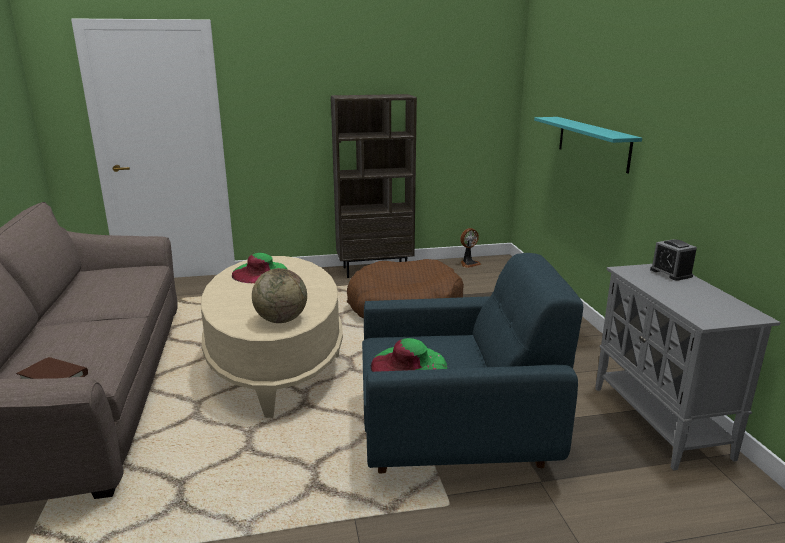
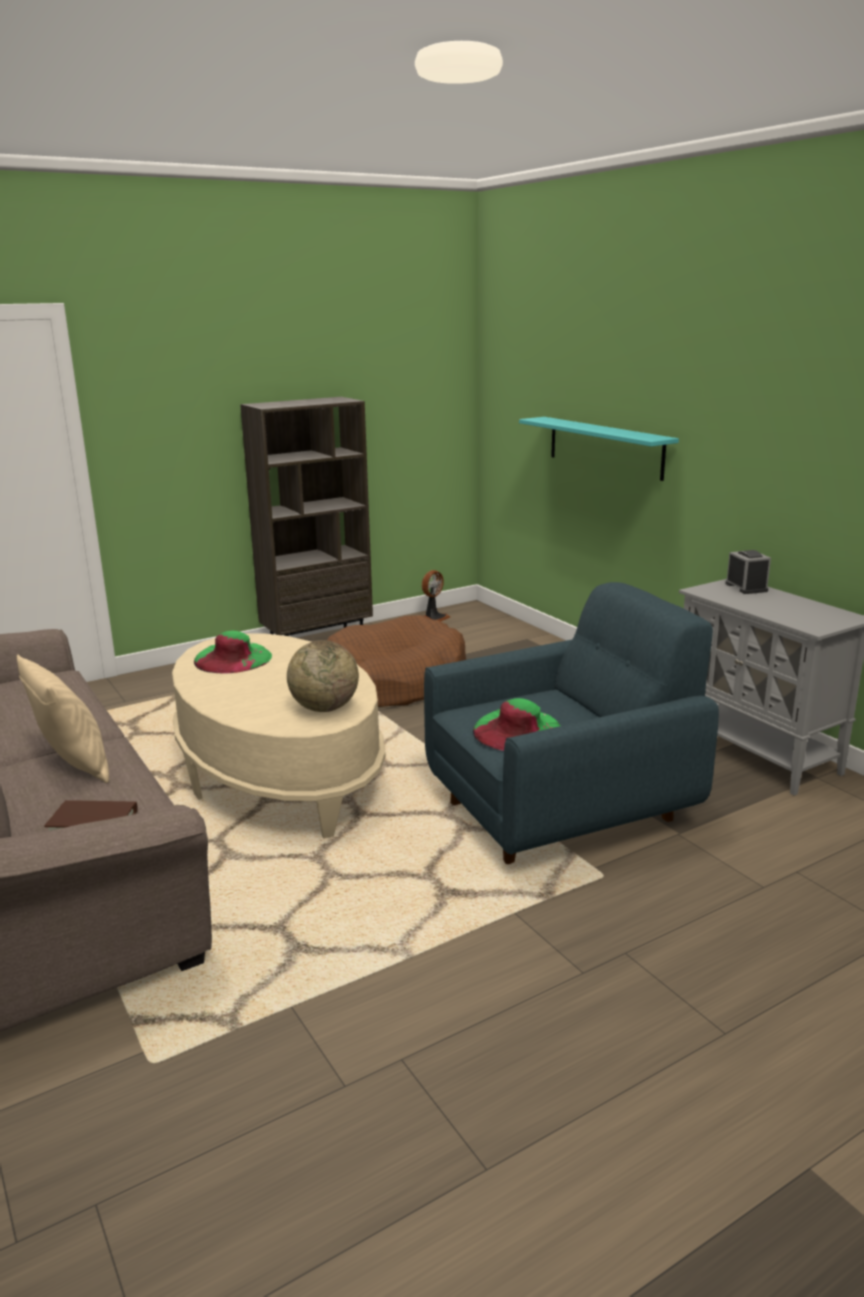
camera: 20 degrees left, 0 degrees up
(90, 332) = (74, 765): none -> beige pillow
(671, 273) = (746, 587): alarm clock -> alarm clock turned 150 degrees counterclockwise

